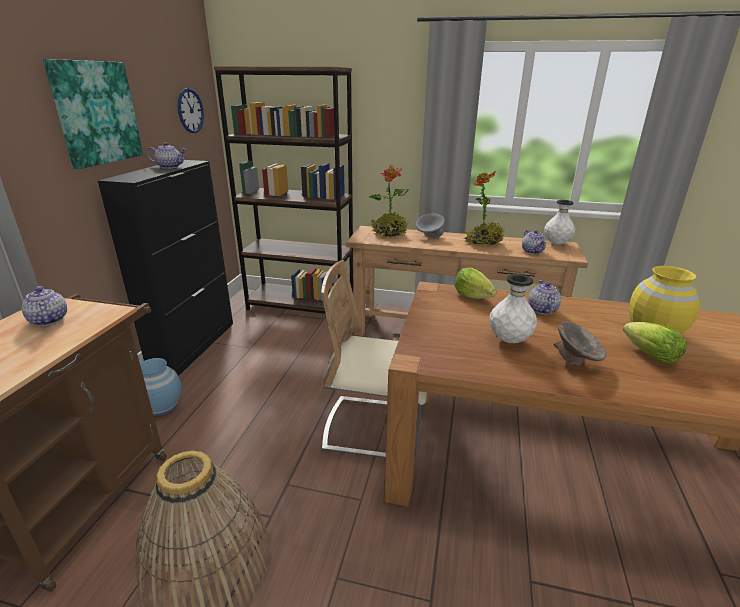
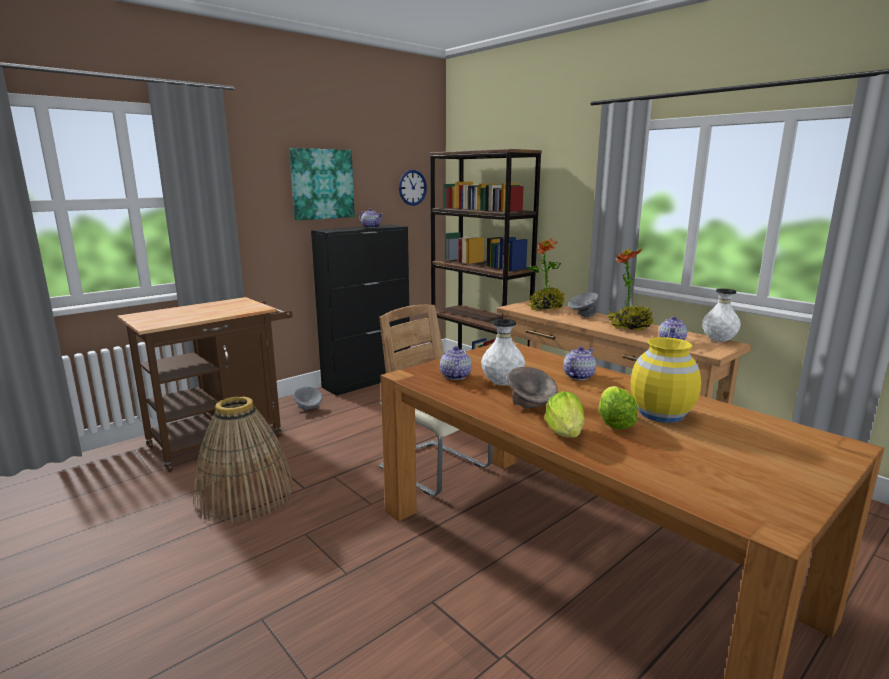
camera: 35 degrees right, 10 degrees down
(48, 320) = (228, 305): teapot -> teapot (455, 376)
(161, 406) = (309, 409): blue vase -> grey bowl
(472, 296) = (532, 356): lettuce -> lettuce (565, 433)

